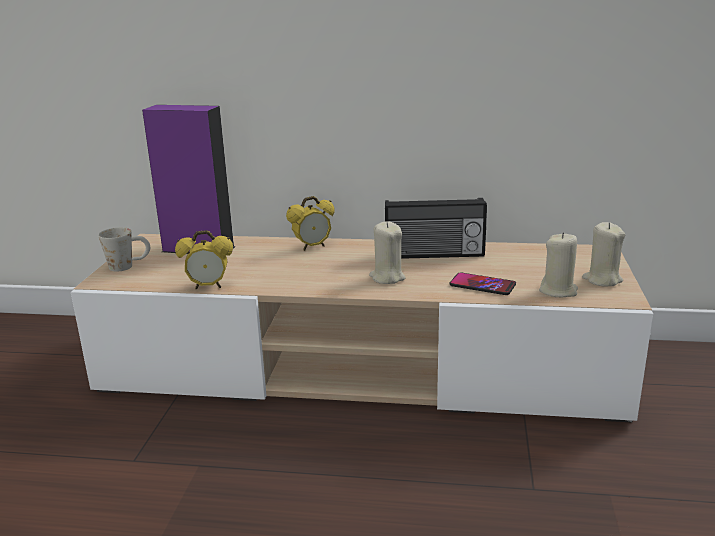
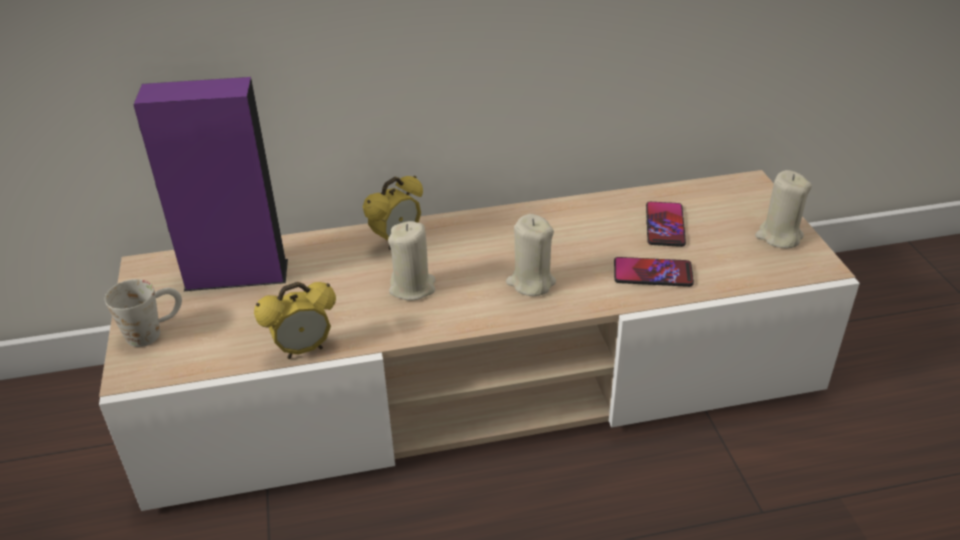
camera: 20 degrees left, 15 degrees up
(434, 255) = (563, 227): radio -> none
(513, 263) = (665, 225): none -> phone
(558, 291) = (743, 266): beige candle -> beige candle (412, 287)

